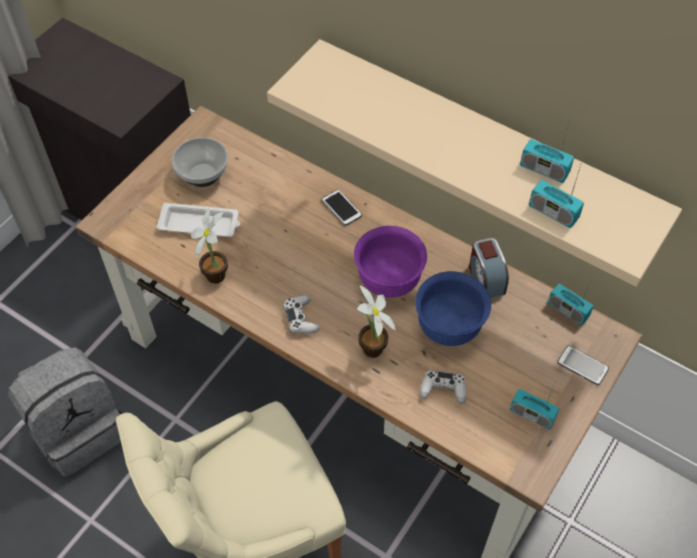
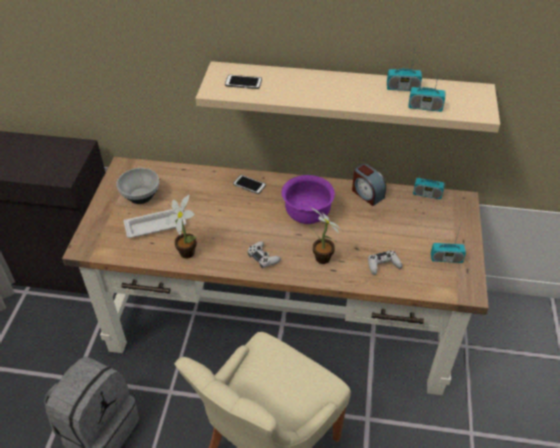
camera: 25 degrees left, 10 degrees down
(449, 327) = (362, 228): blue bowl -> none
(582, 366) = (456, 220): phone -> phone (243, 82)

